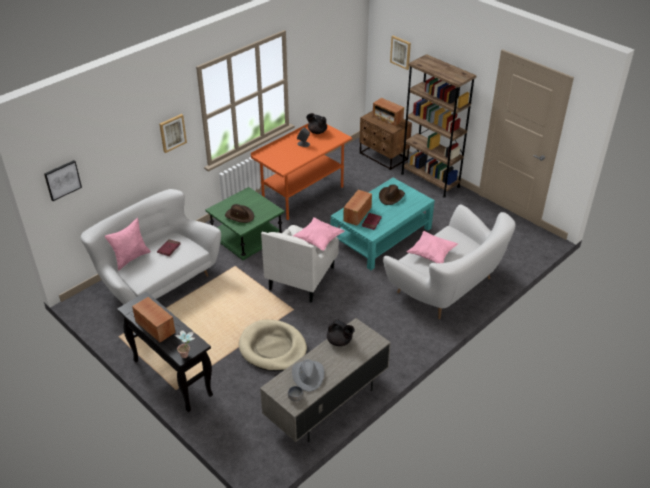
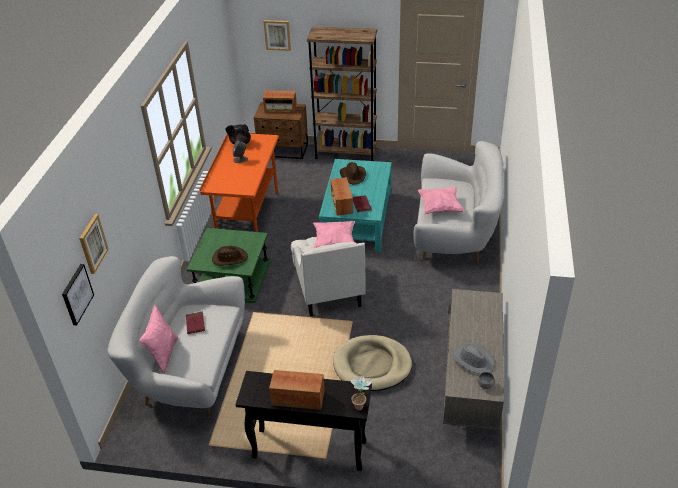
camera: 35 degrees left, 0 degrees up
(172, 133) = (140, 193): picture -> picture (92, 243)
(340, 341) = (463, 315): black teapot -> none

